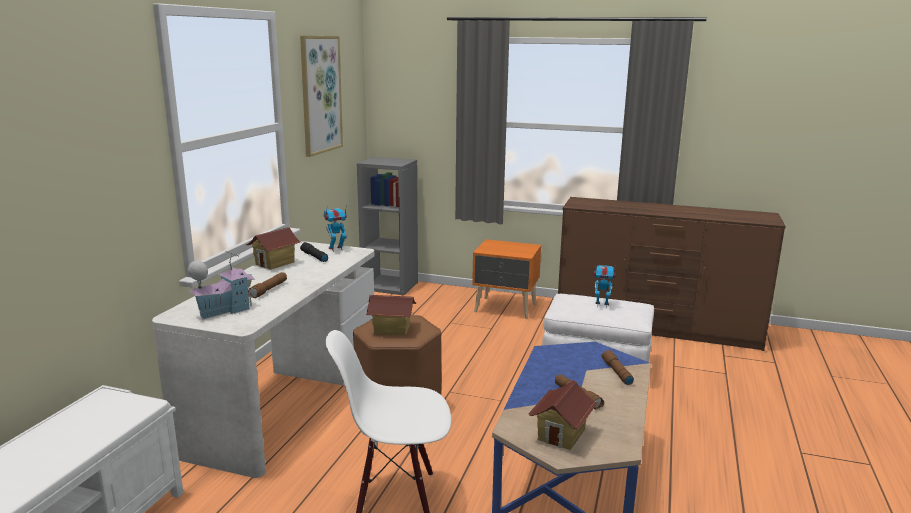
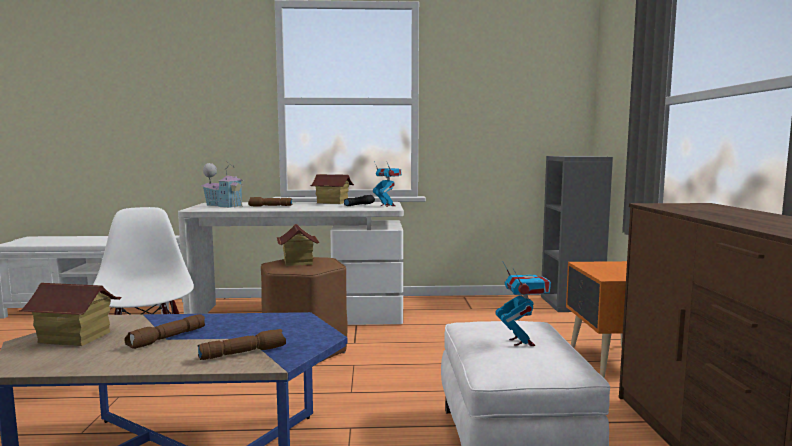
camera: 70 degrees right, 10 degrees down
(320, 95) = (491, 79): picture -> none

